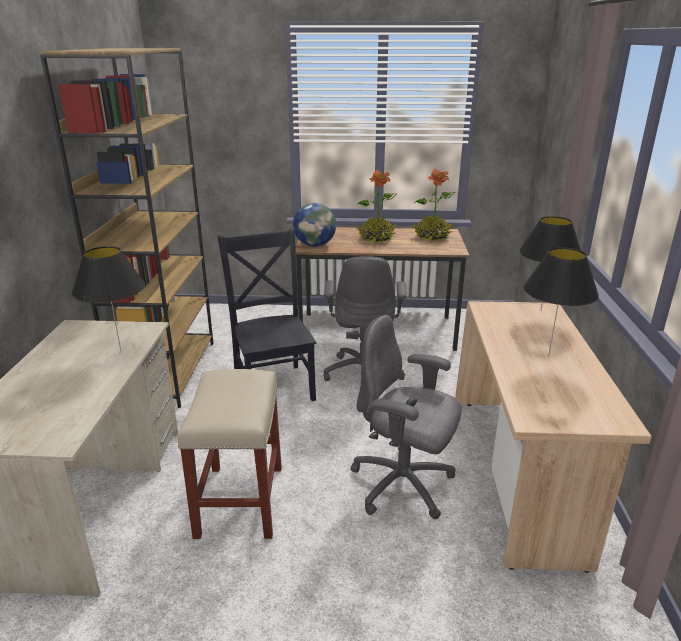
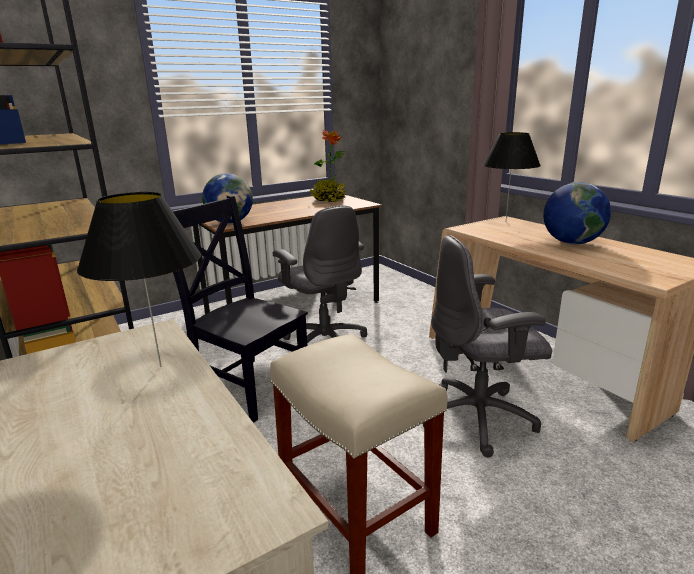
camera: 35 degrees left, 5 degrees down
(376, 239) = (282, 209): potted plant -> none
(548, 355) = (571, 243): black table lamp -> globe

